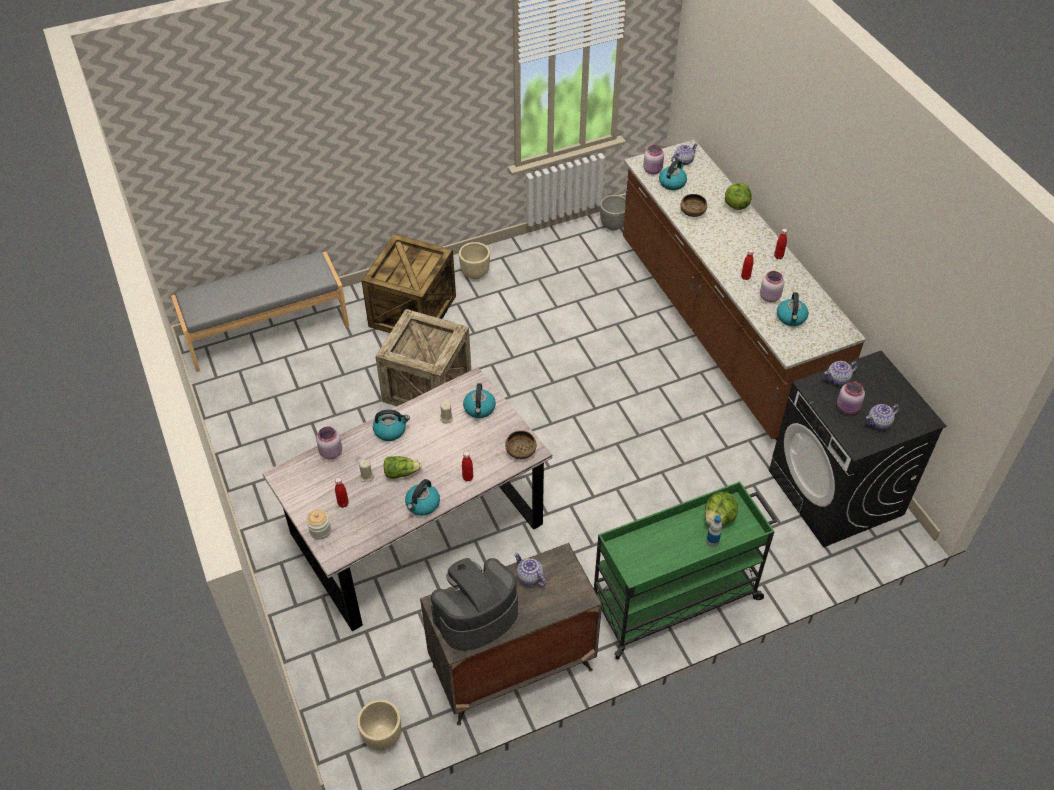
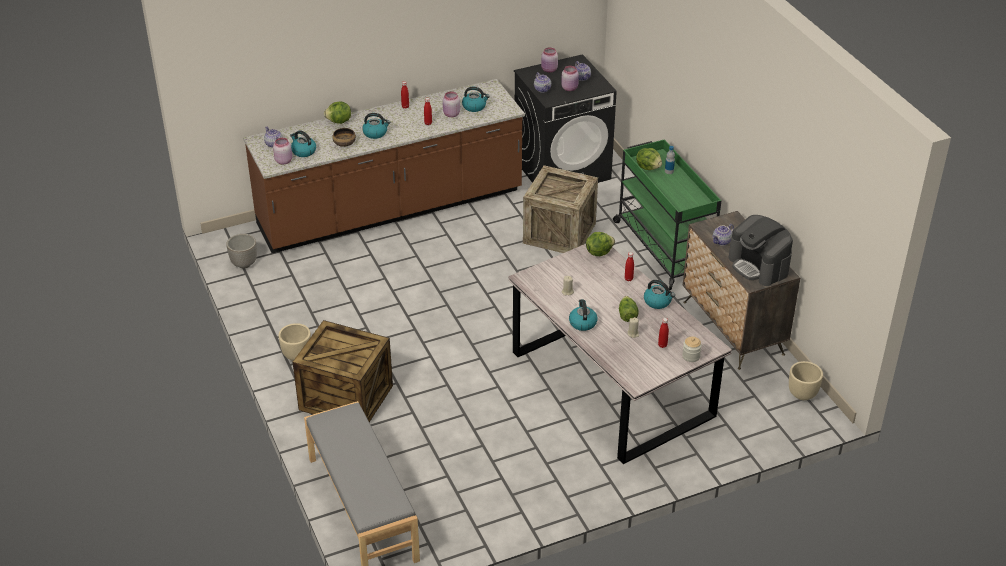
camera: 90 degrees left, 10 degrees down
(330, 452) = (609, 356): pink jar -> pink jar (549, 70)
(427, 387) = (449, 383): crate -> crate (559, 233)
(479, 409) = (556, 274): kettle -> kettle (375, 133)
(521, 450) = (599, 252): bowl -> lettuce

